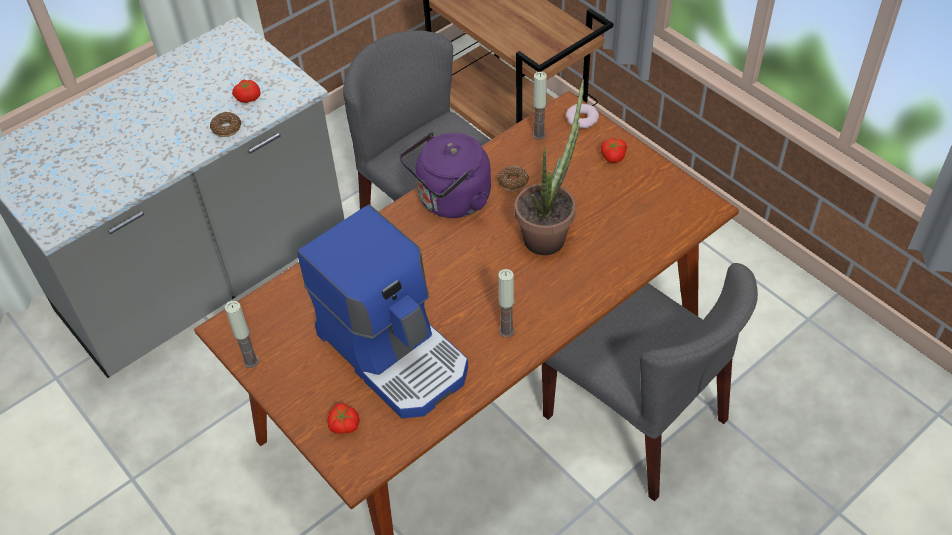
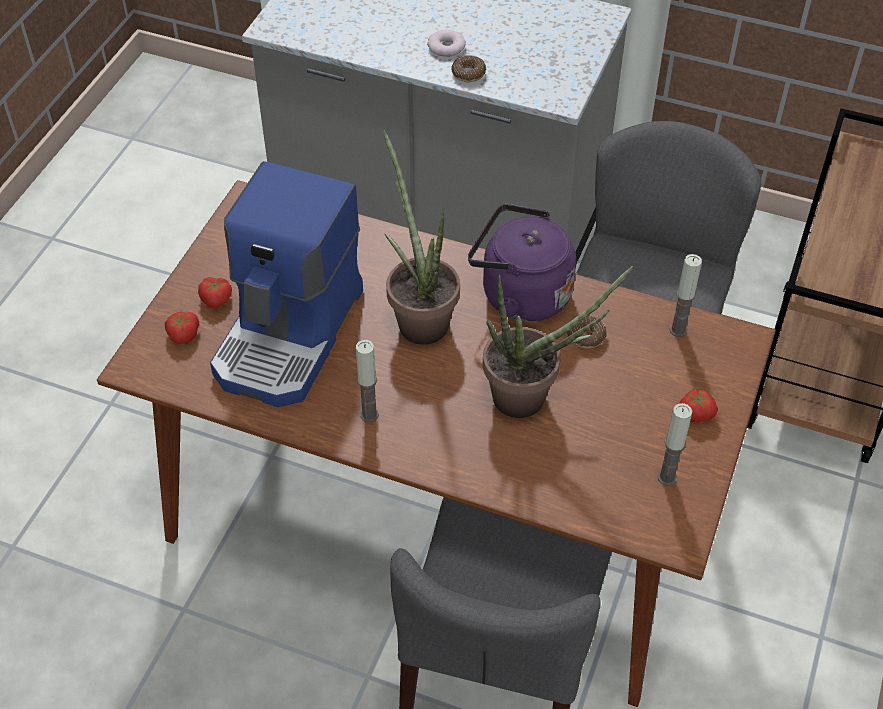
camera: 60 degrees right, 0 degrees up
(248, 97) = (522, 68): tomato -> tomato (217, 299)
(251, 361) = (221, 235): candle -> candle (667, 477)
(432, 266) = (419, 317): none -> potted plant
(582, 119) = (736, 360): donut -> donut (446, 47)

